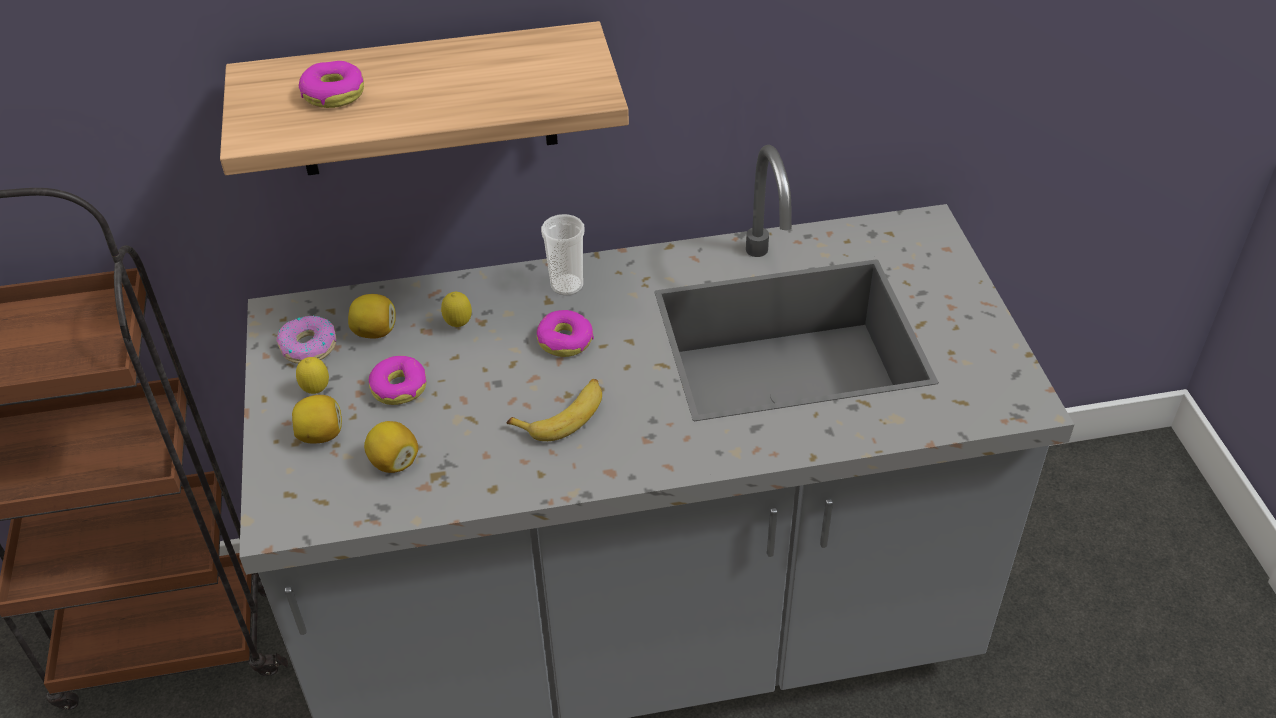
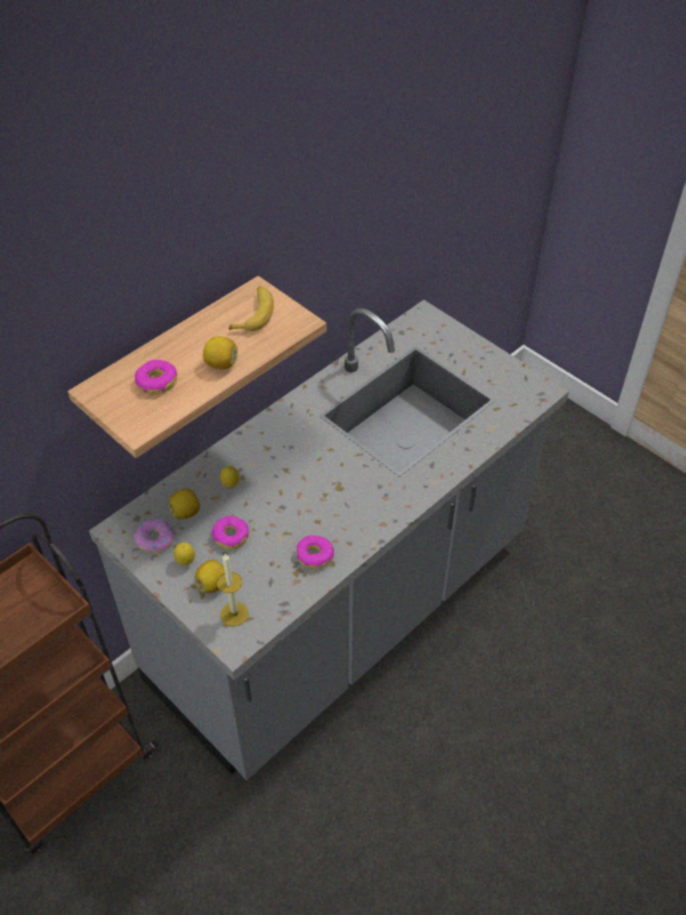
camera: 35 degrees left, 5 degrees up
(311, 485) = (234, 614): none -> candle
(394, 462) = (267, 577): lemon -> lemon (221, 364)
(563, 415) = (333, 507): banana -> banana (254, 314)
(565, 341) = (297, 466): donut -> donut (315, 556)
(567, 285) = (269, 434): cup -> none

